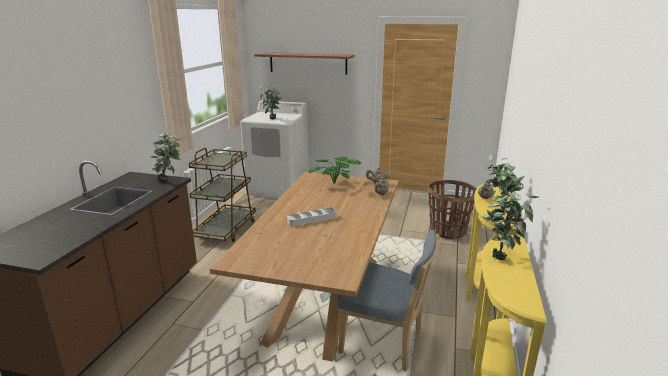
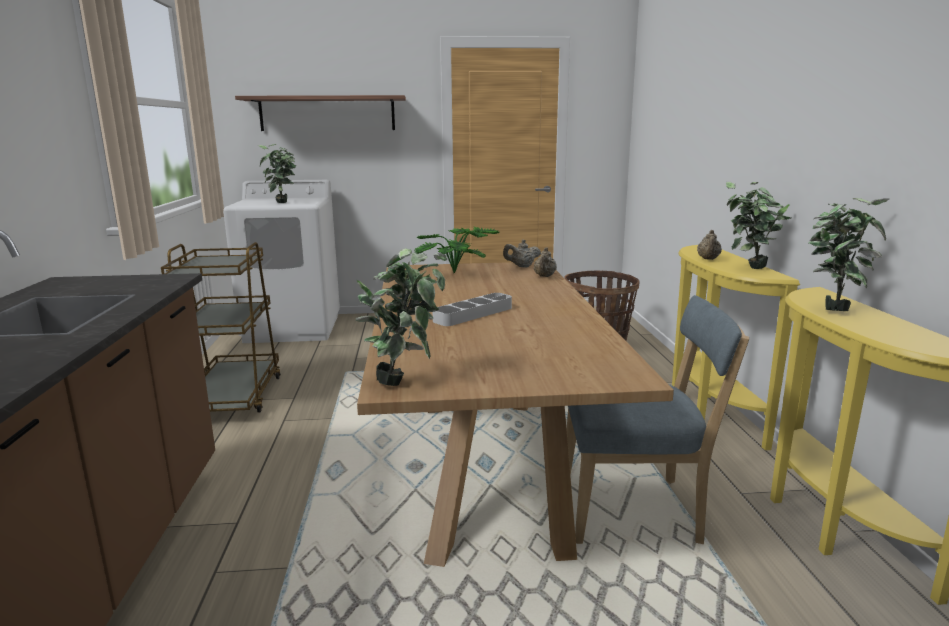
camera: 20 degrees left, 5 degrees down
(170, 181) = (161, 280): potted plant -> potted plant (405, 380)

